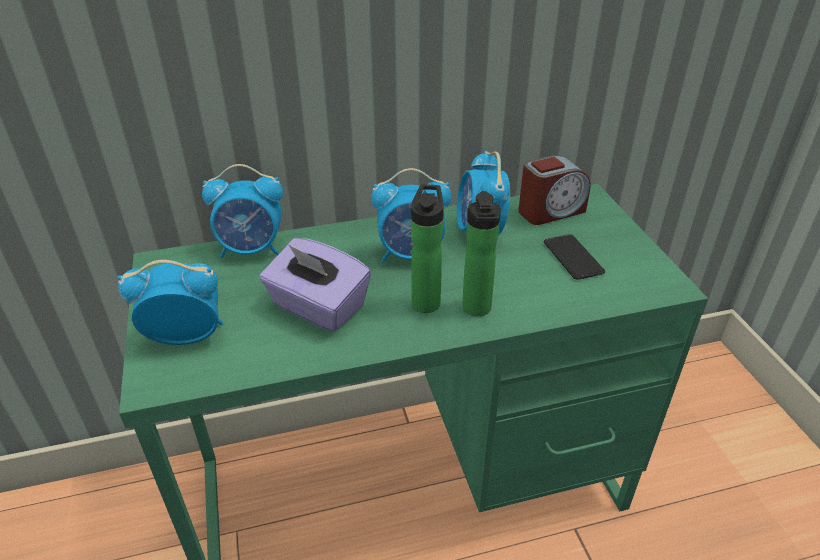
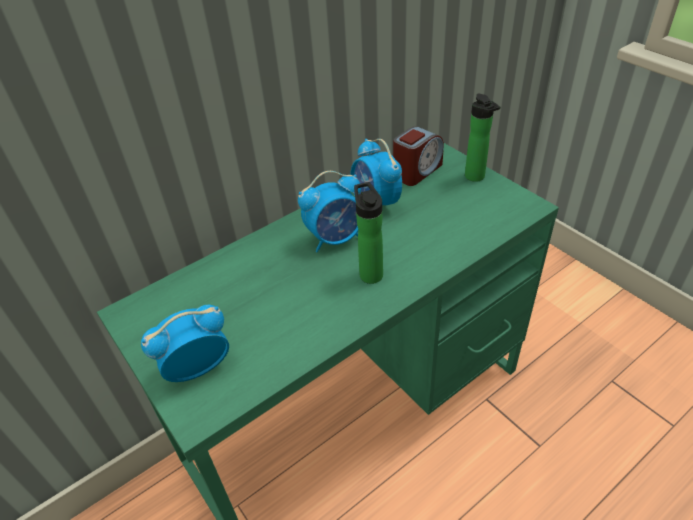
camera: 20 degrees left, 5 degrees up
(252, 249) = (202, 275): alarm clock -> none
(318, 307) = (290, 306): purple tissue box -> none
(477, 310) = (411, 268): bottle -> bottle (476, 178)
(573, 257) = (454, 204): phone -> none

